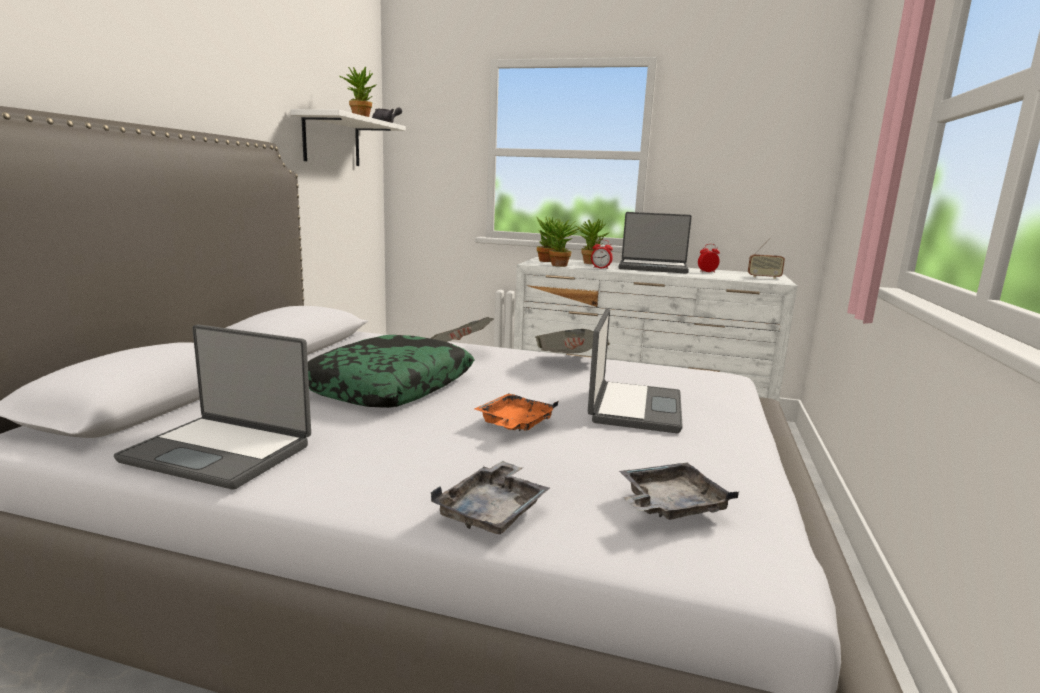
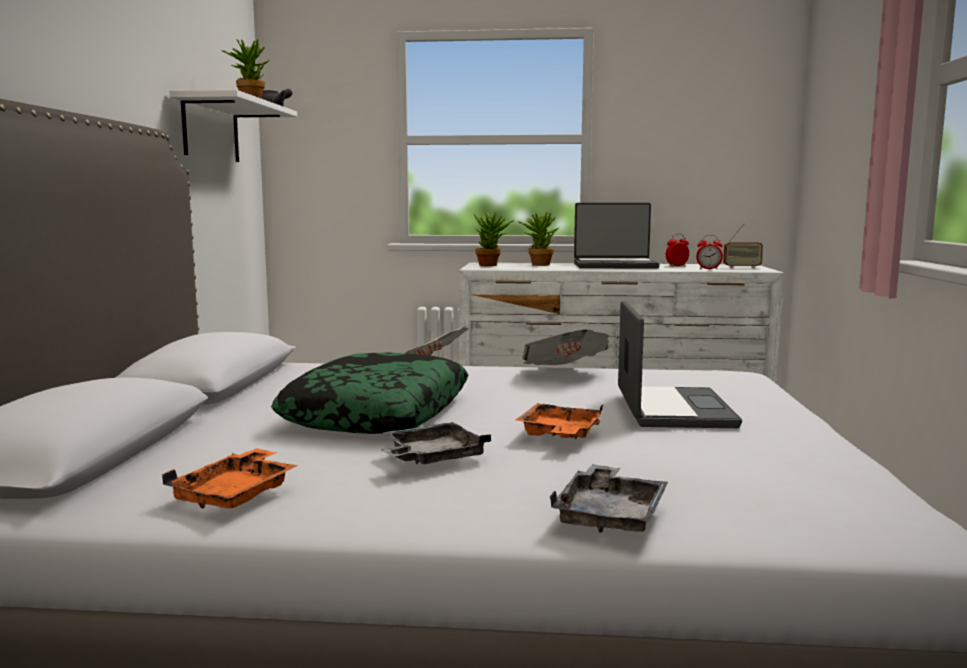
camera: 10 degrees left, 5 degrees down
(221, 452) = (236, 494): laptop -> orange tray
(559, 266) = (510, 269): potted plant -> none
(601, 268) = (559, 268): alarm clock -> alarm clock (708, 269)
(670, 505) = (790, 488): grey tray -> grey tray (432, 458)

